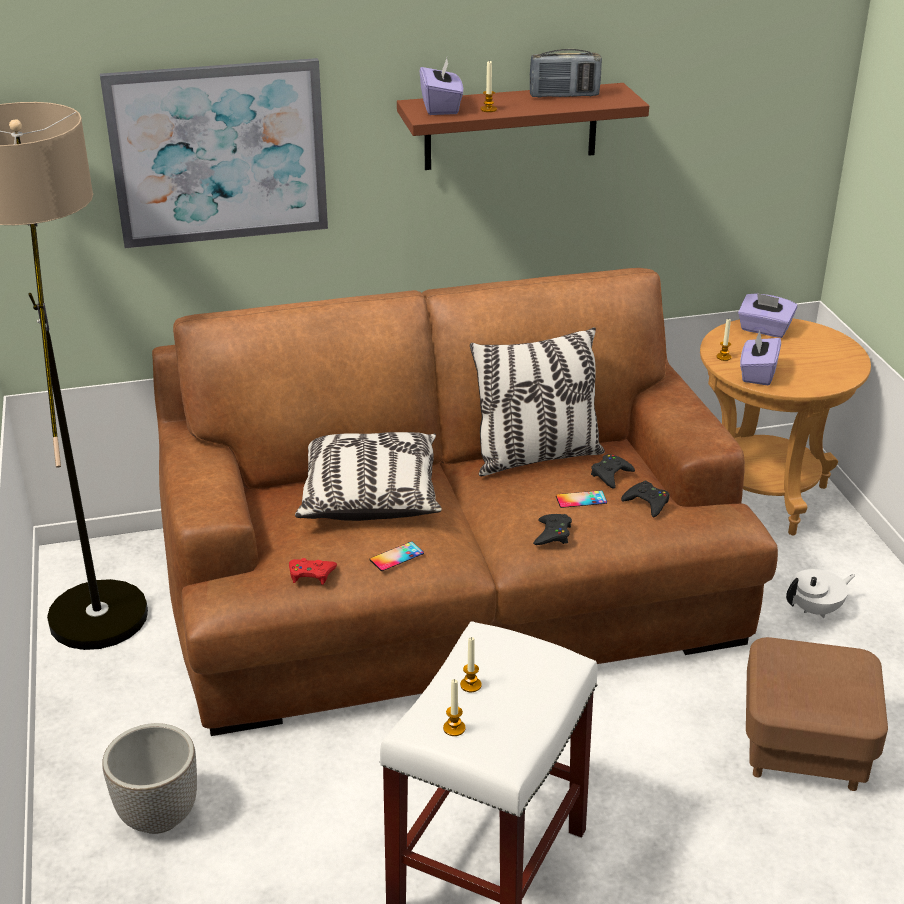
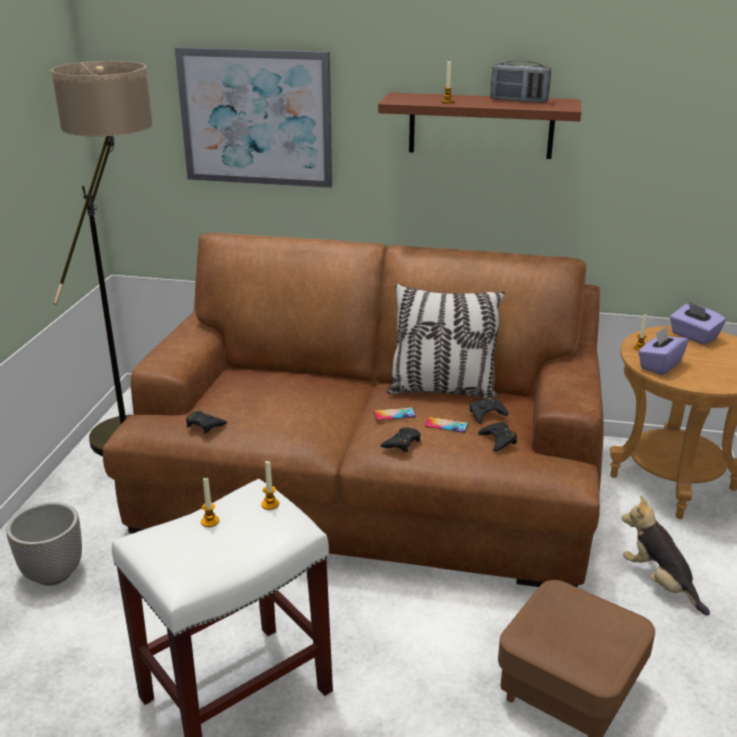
camera: 25 degrees right, 5 degrees down
(311, 574) = (204, 425): red game controller -> black game controller
(369, 495) = (294, 386): pillow -> none
(396, 556) = (273, 429): phone -> phone (394, 414)
(441, 107) = (414, 97): purple tissue box -> none
(454, 728) = (163, 547): candle -> candle (270, 504)
(816, 609) = (659, 582): white teapot -> plush toy

